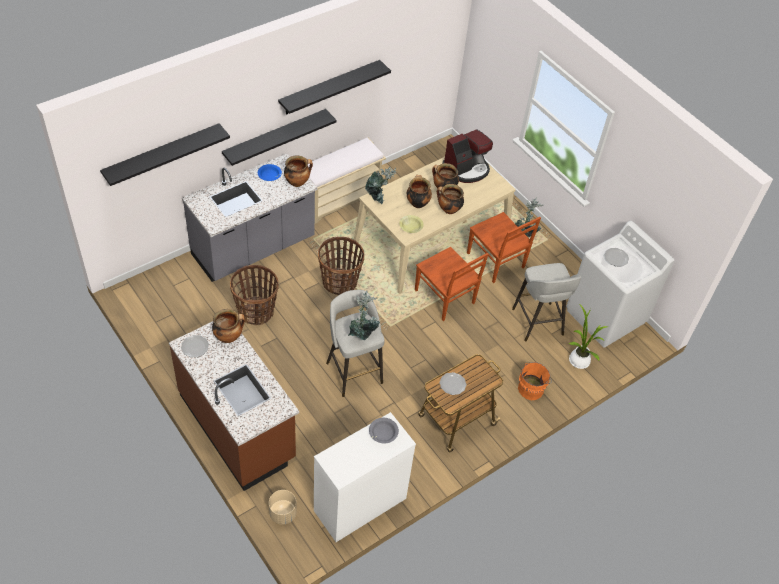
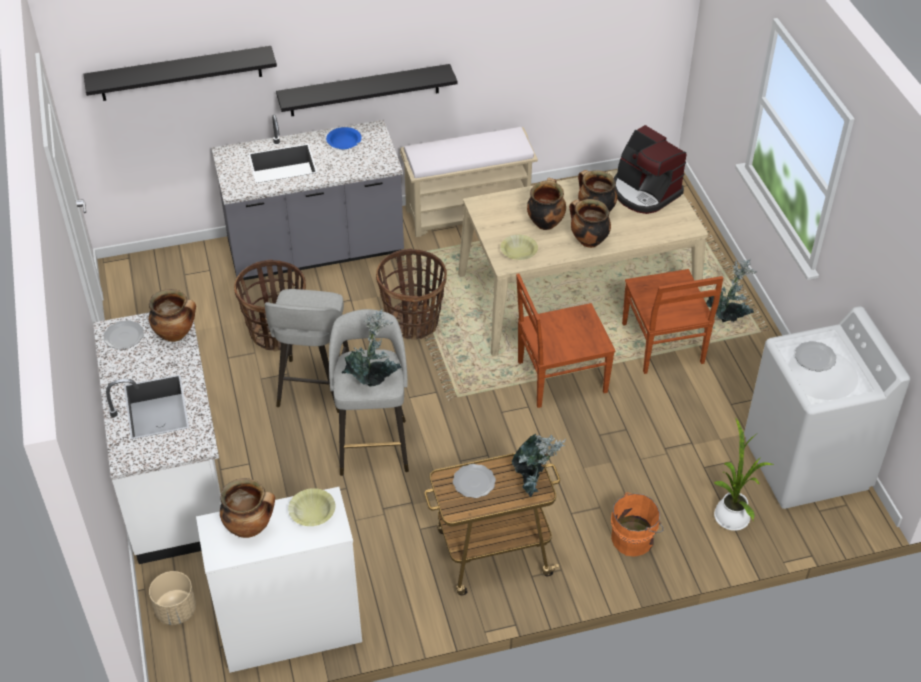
camera: 25 degrees right, 5 degrees down
(238, 426) = (175, 476): brown counter -> white counter
(297, 182) = (378, 158): cooking pot -> cooking pot (250, 527)
(330, 87) = (456, 31): black shelf -> none
(378, 197) = (490, 204): potted plant -> potted plant (533, 481)
(383, 433) = (312, 512): grey bowl -> yellow bowl
(445, 298) = (559, 377): brown chair -> brown chair turned 90 degrees clockwise
(466, 169) = (644, 192): coffee machine -> coffee machine turned 60 degrees clockwise
(538, 323) = (689, 447): grey stool -> grey stool (313, 388)

